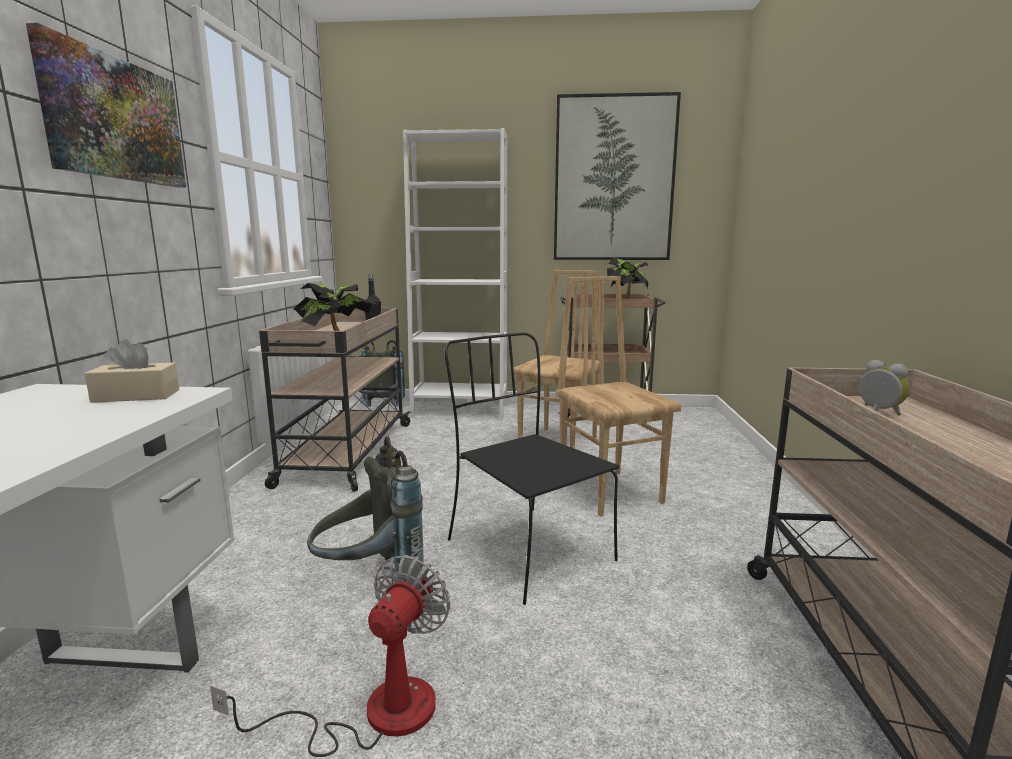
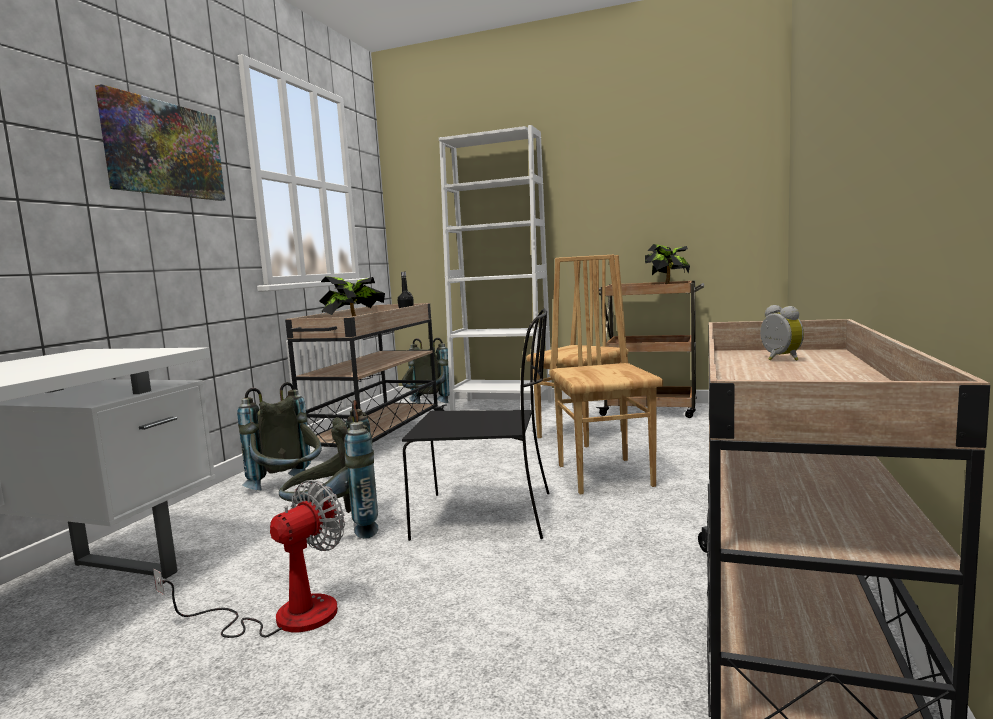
camera: 15 degrees right, 5 degrees down
(136, 396) = (138, 352): beige tissue box -> none
(282, 526) = (289, 489): none -> grey backpack
(526, 549) = (488, 516): black chair -> black chair turned 120 degrees clockwise
(614, 179) = (651, 164): picture -> none

